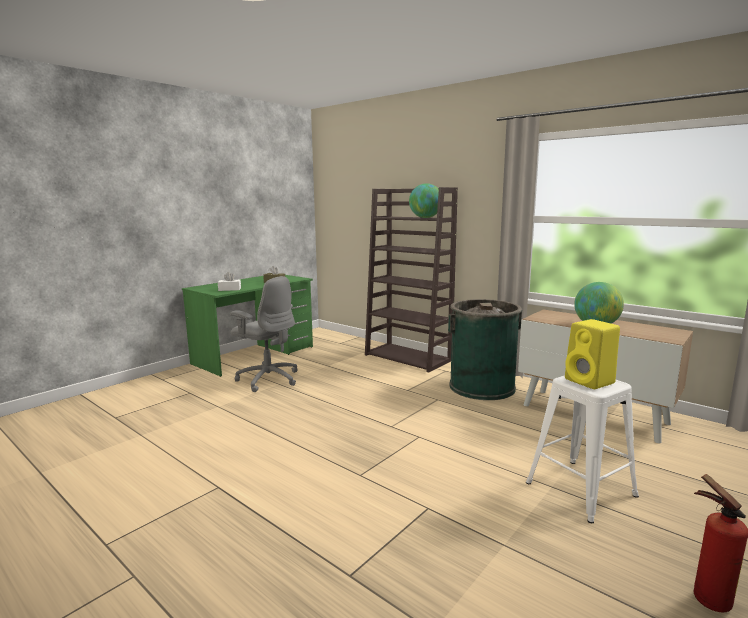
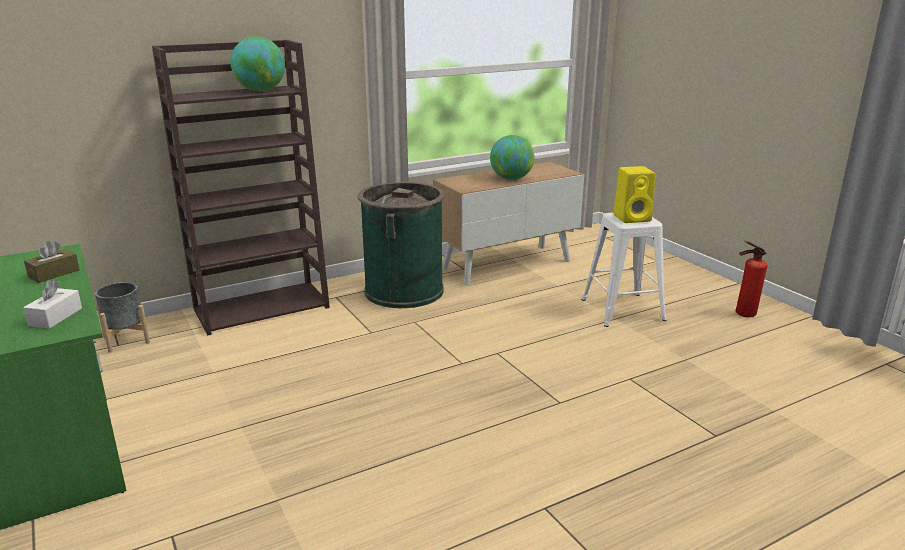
camera: 70 degrees left, 10 degrees up
(268, 379) = (206, 436): grey office chair -> none
(345, 343) = (126, 340): none -> grey planter

